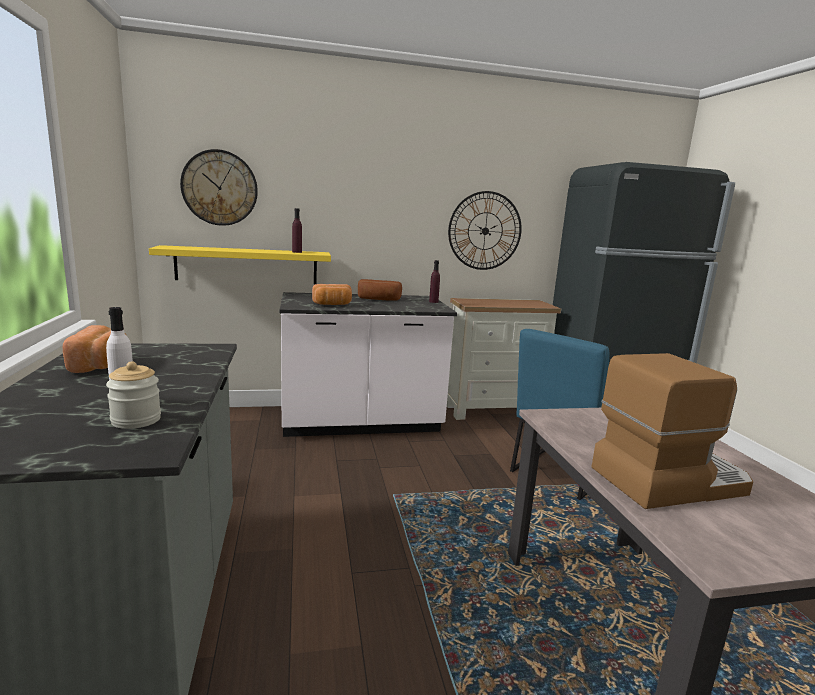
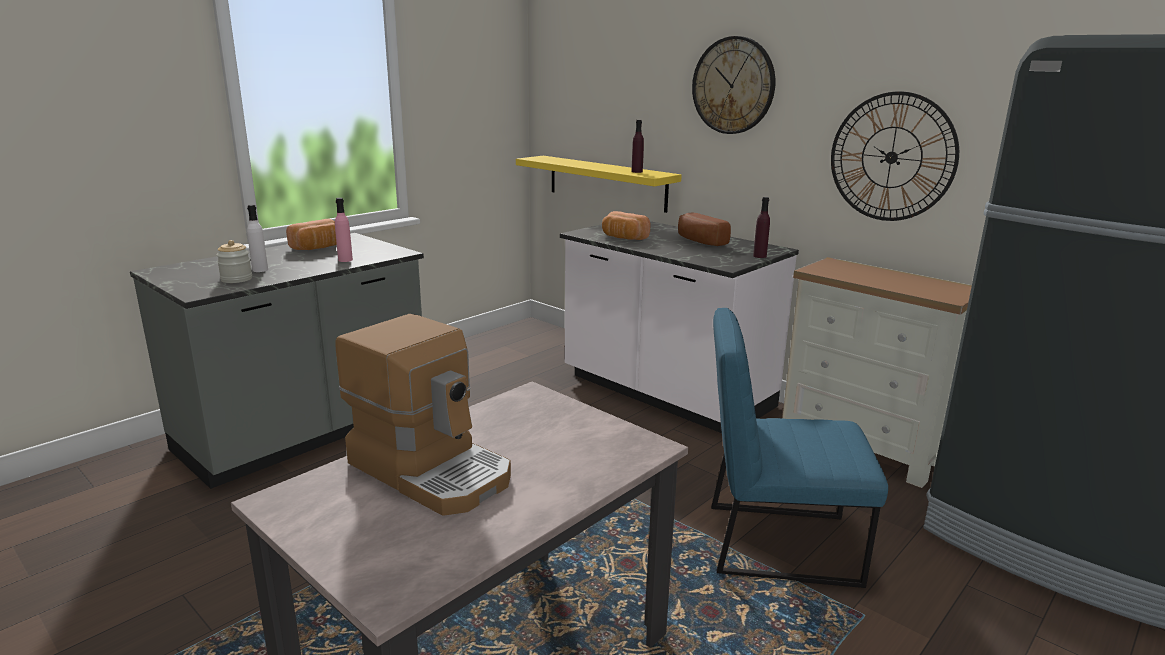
camera: 55 degrees right, 5 degrees up
(187, 366) = (345, 260): none -> pink bottle
(220, 188) = (588, 96): wall clock -> wall clock (733, 85)

